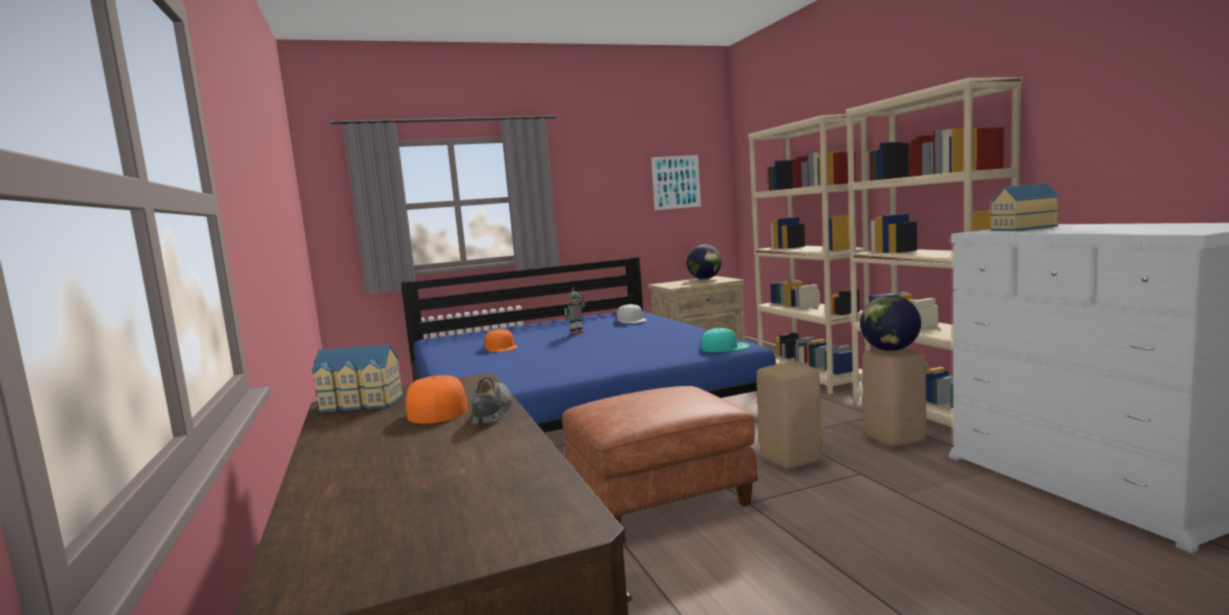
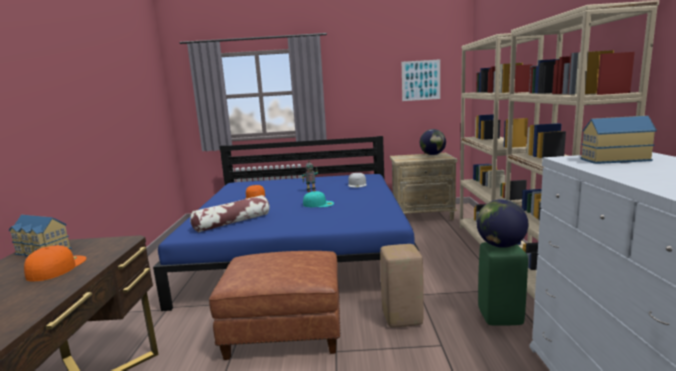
camera: 20 degrees right, 5 degrees up
(492, 412) = (70, 279): grey shoe -> none
(519, 373) = (232, 222): none -> pillow
(725, 347) = (379, 221): turquoise cap -> turquoise cap (318, 204)
(895, 439) = (501, 317): beige stool -> green stool

